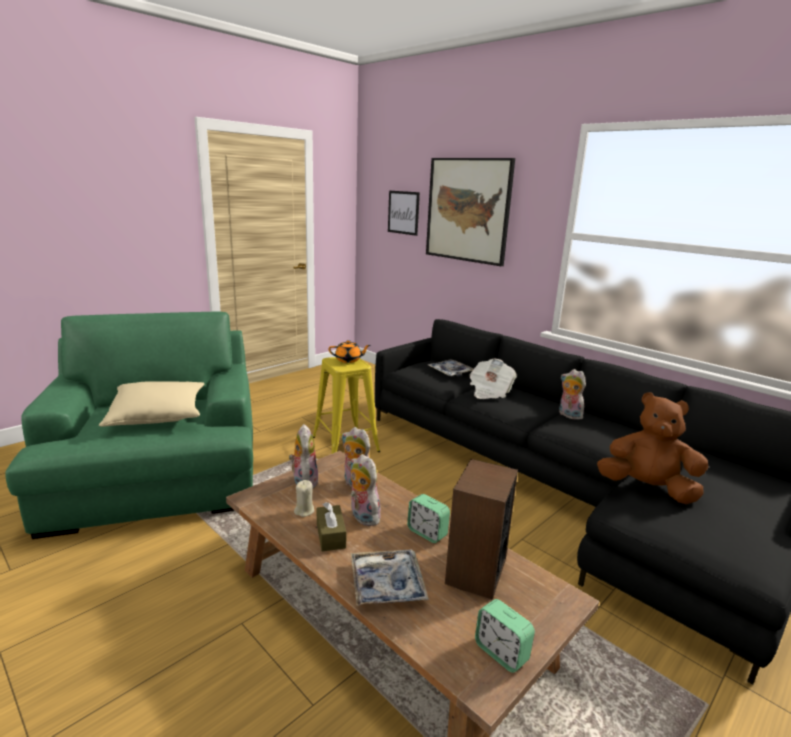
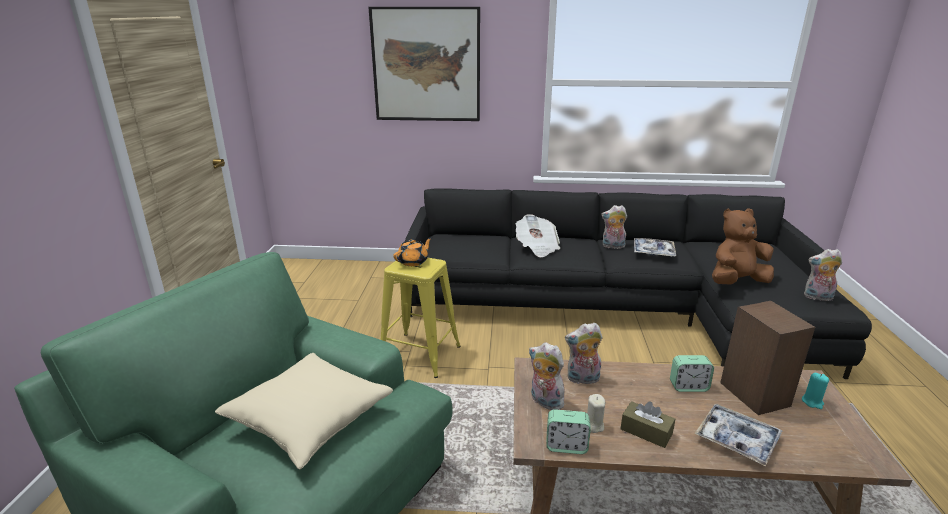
camera: 40 degrees left, 5 degrees up
(362, 517) = (635, 402): plush toy -> plush toy (817, 297)
(403, 212) = (331, 73): picture -> none
(450, 372) = (477, 240): tray -> tray (653, 252)
(501, 652) = (847, 435): alarm clock -> alarm clock (566, 446)
(524, 611) = (812, 402): none -> turquoise candle

